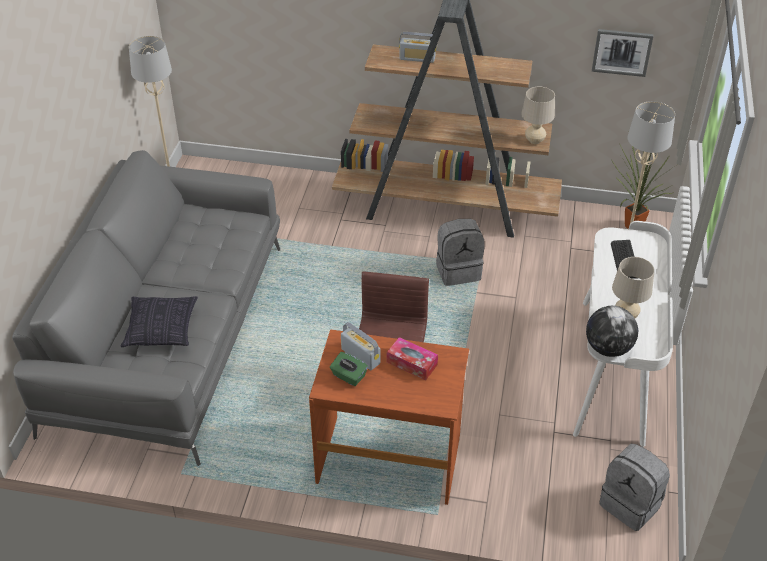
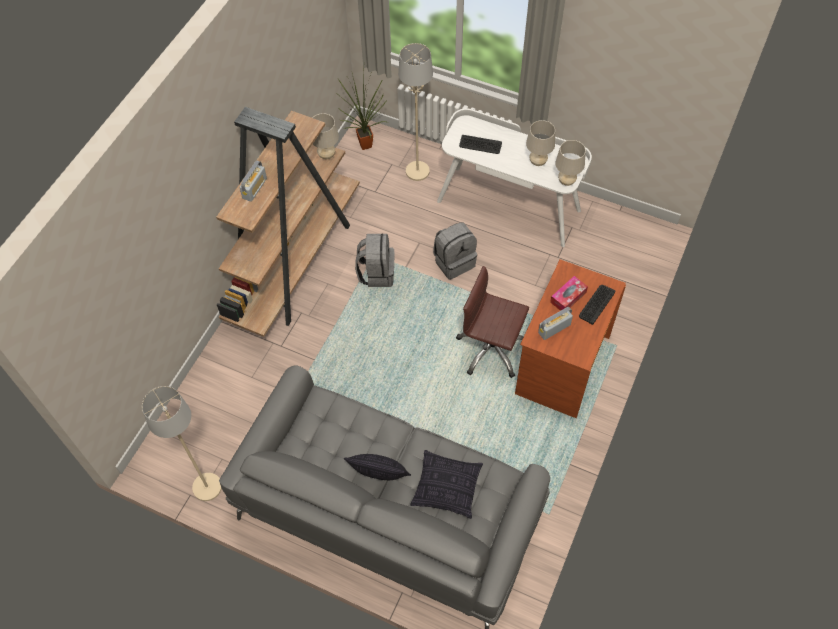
camera: 75 degrees left, 15 degrees up
(168, 277) = (379, 476): none -> pillow
(348, 376) = (573, 340): green tissue box -> none
(411, 392) = (596, 304): none -> keyboard
(608, 348) = (566, 181): globe -> beige table lamp
(622, 52) = (312, 49): picture -> none
(631, 504) = (626, 233): grey backpack -> grey backpack (454, 262)

